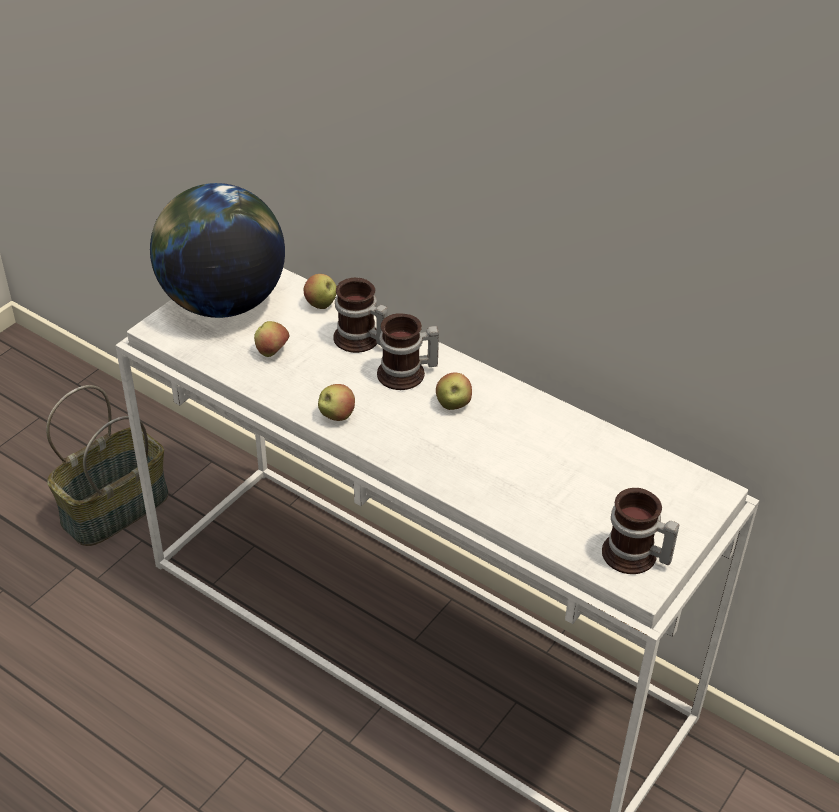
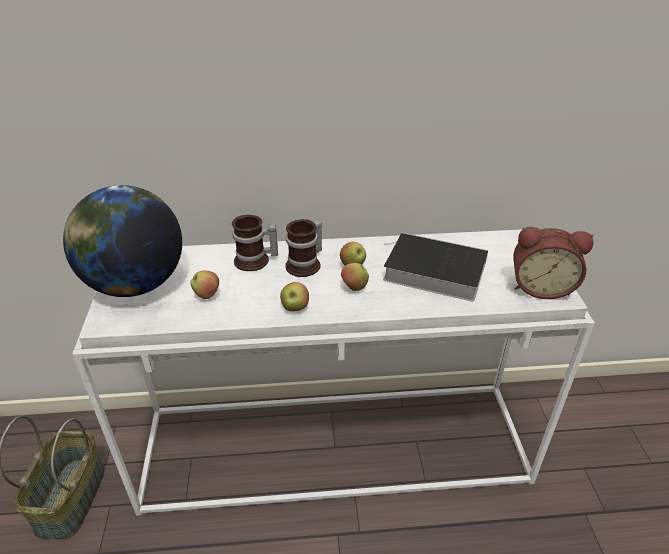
camera: 40 degrees left, 5 degrees down
(321, 304) = (206, 254): apple -> apple (354, 287)
(531, 462) = (431, 271): none -> book
(633, 557) = (540, 287): mug -> alarm clock

